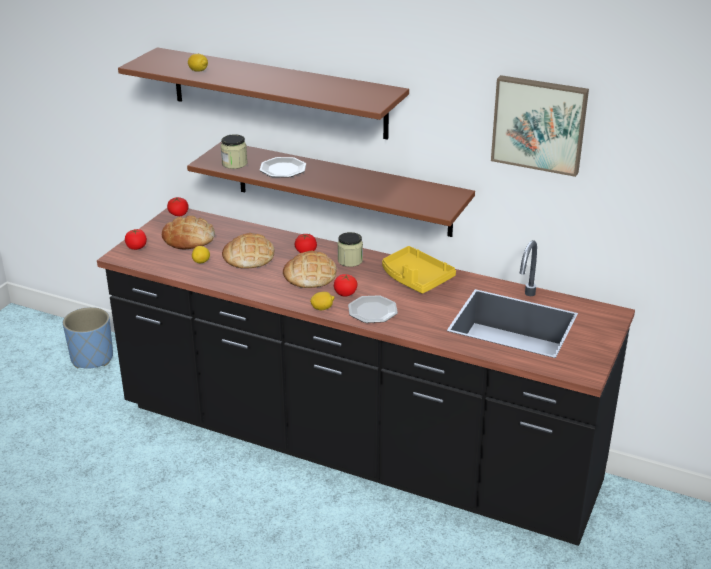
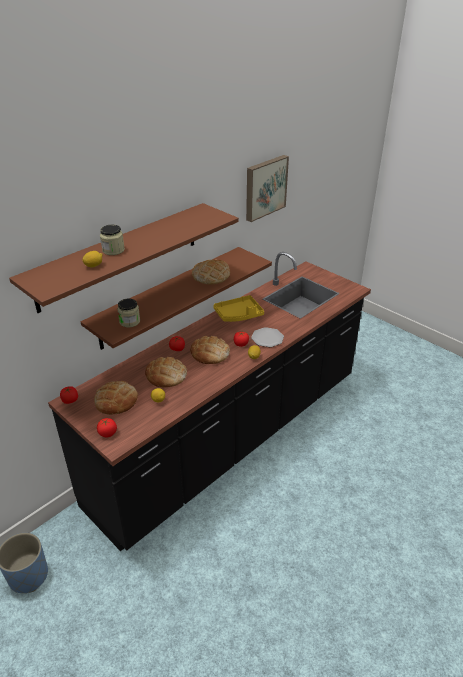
camera: 70 degrees left, 5 degrees up
(282, 169) = (157, 303): plate -> none
(350, 260) = (202, 333): jar -> jar (113, 250)
(373, 187) = (211, 276): none -> bread

